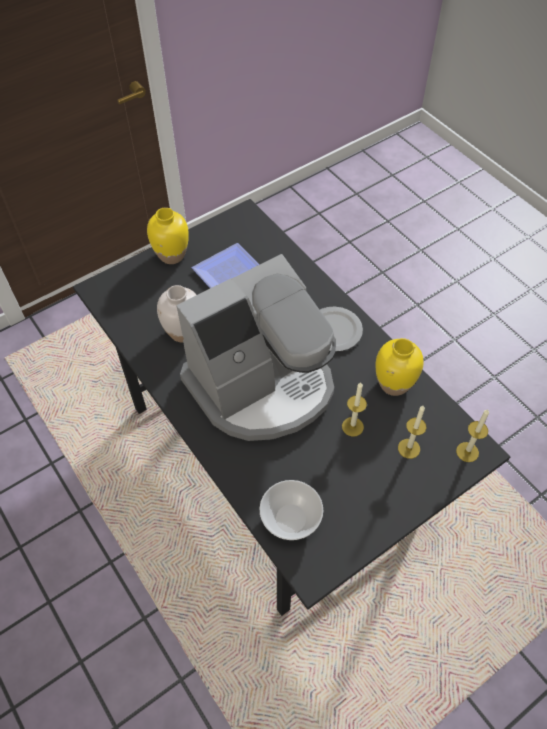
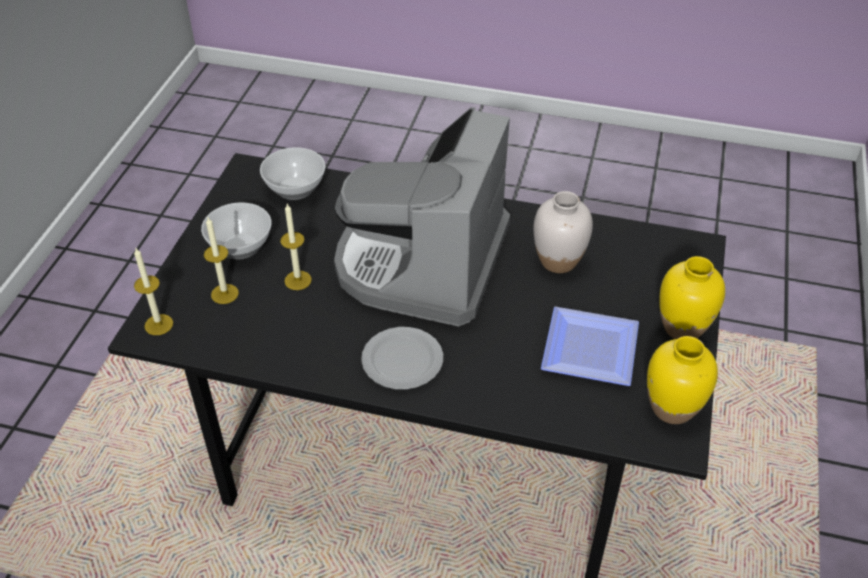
camera: 140 degrees right, 10 degrees down
(372, 484) = (241, 247): none -> bowl
(394, 384) = (284, 344): yellow vase -> yellow vase (671, 408)

